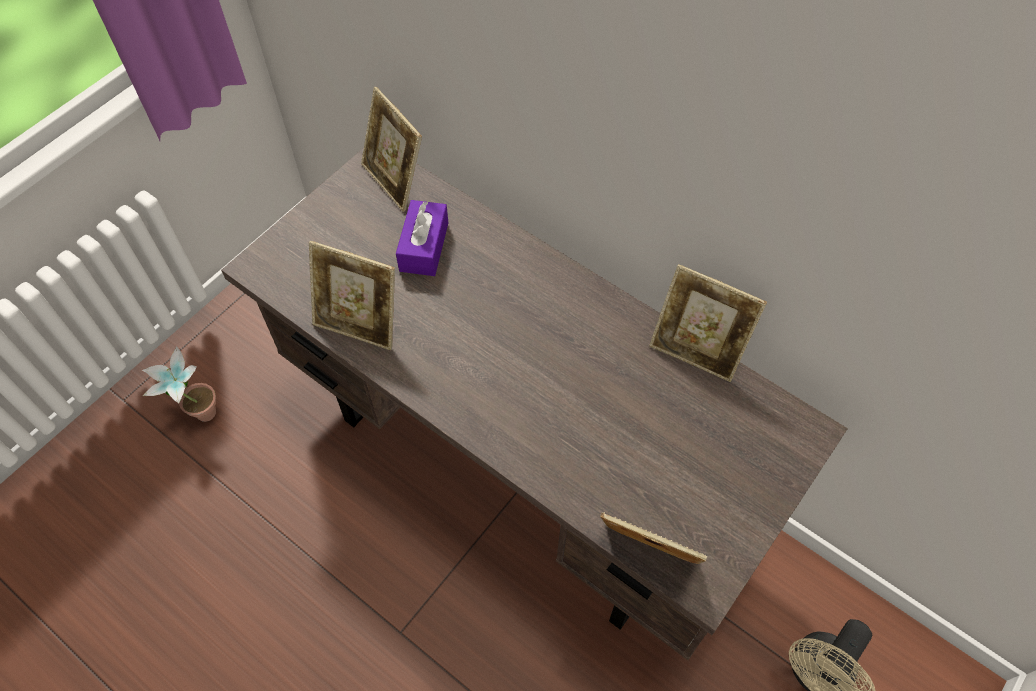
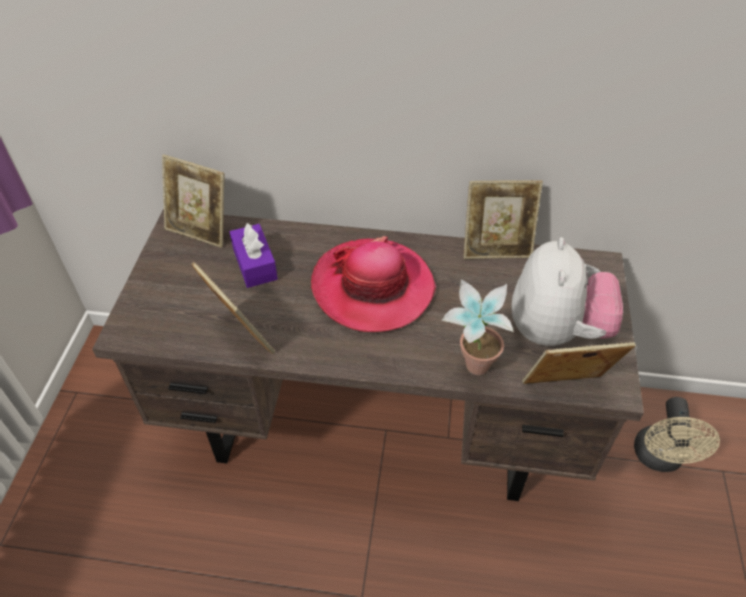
camera: 30 degrees left, 10 degrees down
(198, 413) = (81, 519): potted plant -> potted plant (470, 370)
(359, 324) = (241, 337): picture frame -> picture frame turned 120 degrees counterclockwise
(526, 333) = (373, 287): none -> hat
(689, 484) = (556, 330): none -> plush toy

